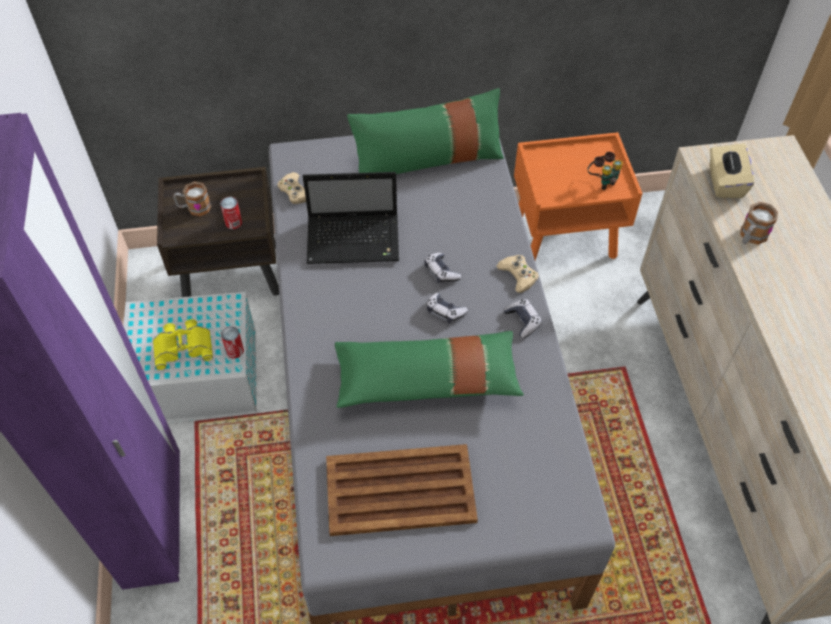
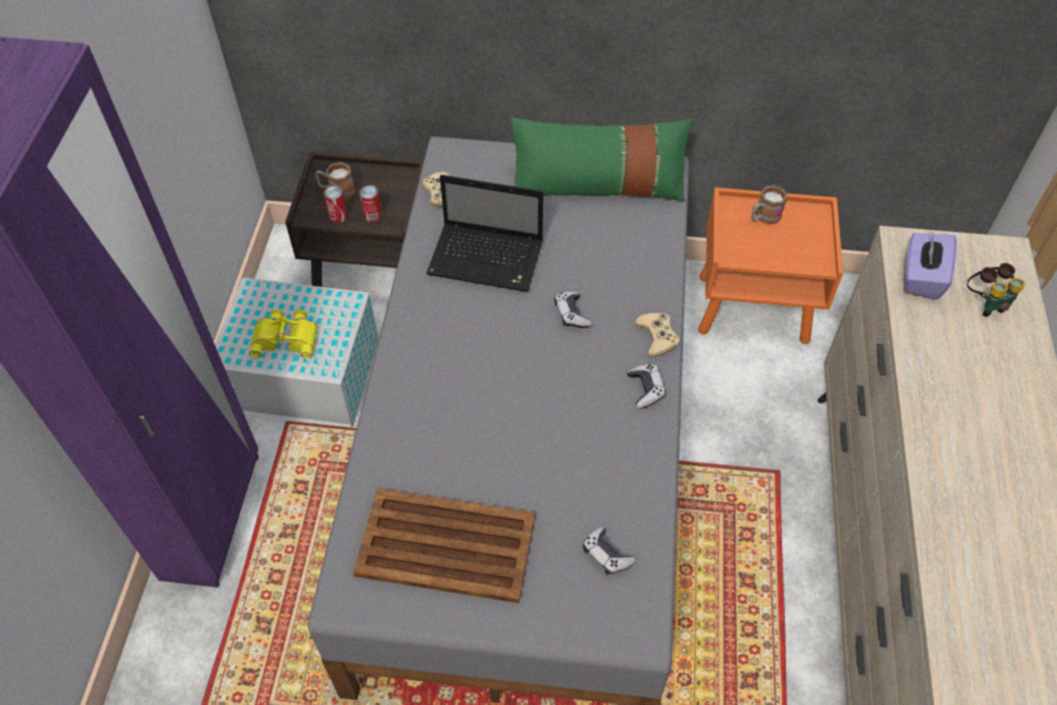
camera: 15 degrees right, 0 degrees up
(235, 351) = (338, 354): can -> can (338, 215)
(427, 379) = (516, 430): green pillow -> none
(445, 311) = (561, 359): game controller -> game controller (606, 555)
(602, 181) = (800, 249): binoculars -> binoculars (986, 303)
(724, 182) = (921, 277): beige tissue box -> purple tissue box
(750, 237) = (931, 348): mug -> mug (763, 217)

